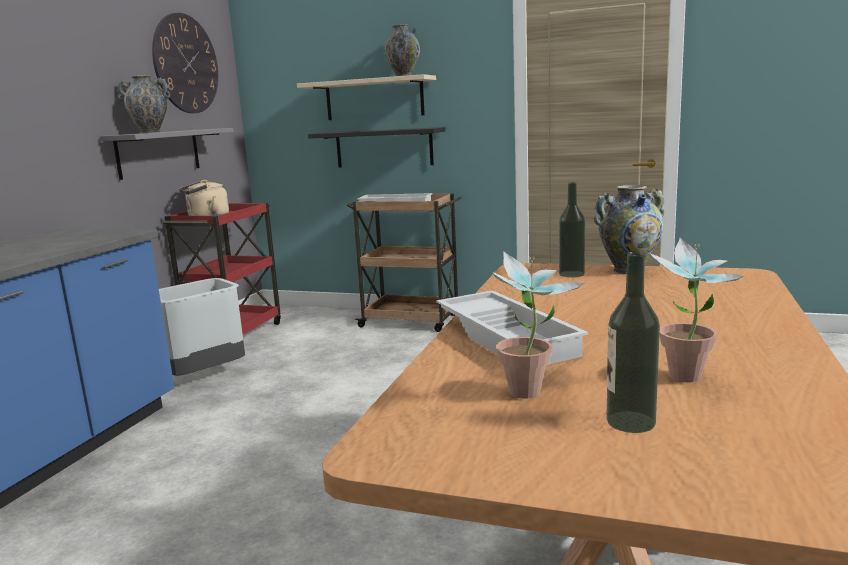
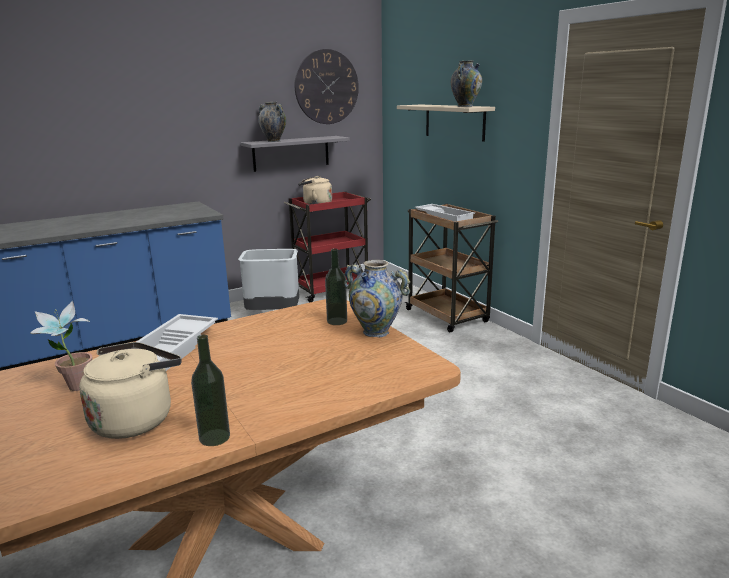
camera: 40 degrees right, 5 degrees up
(384, 148) = (457, 165): black shelf -> none
(630, 422) = (54, 423): bottle -> bottle (214, 437)
(689, 381) = (136, 419): potted plant -> beige kettle

